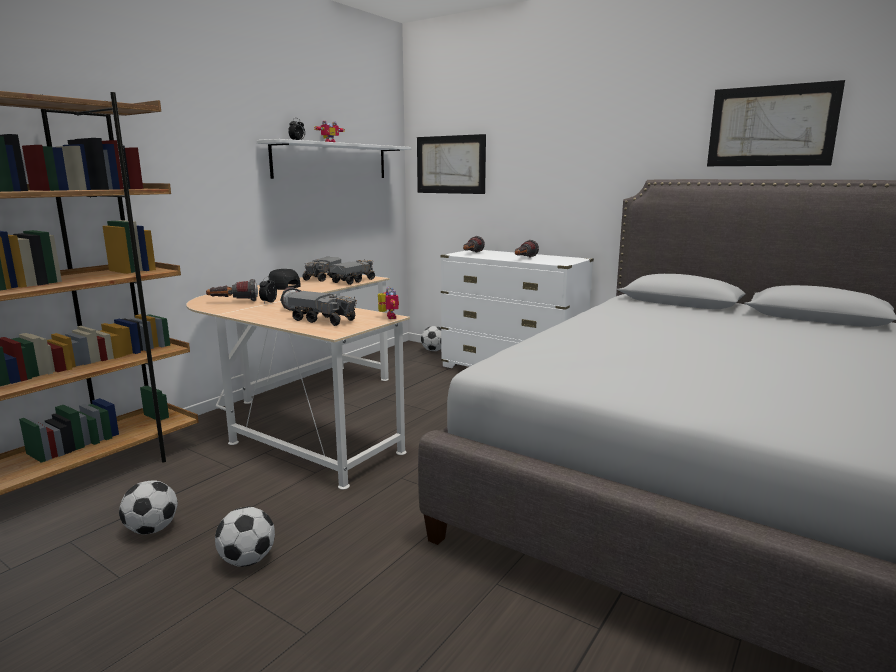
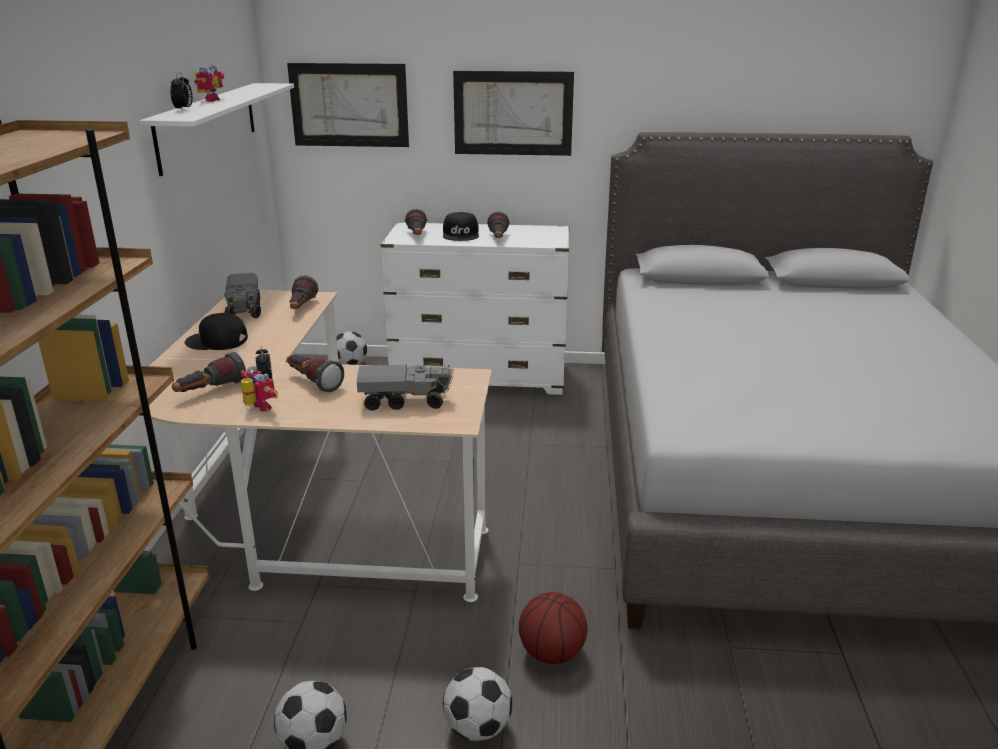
camera: 30 degrees left, 10 degrees up
(353, 281) = (301, 308): toy truck -> flashlight
(353, 536) = (551, 653): none -> basketball
(388, 317) = (470, 376): toy robot -> toy robot (258, 408)
(503, 255) = (461, 234): none -> black cap
(771, 126) = (767, 72): picture -> picture (513, 113)

